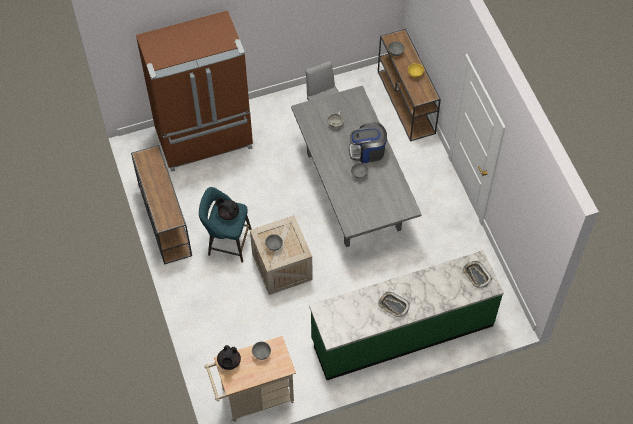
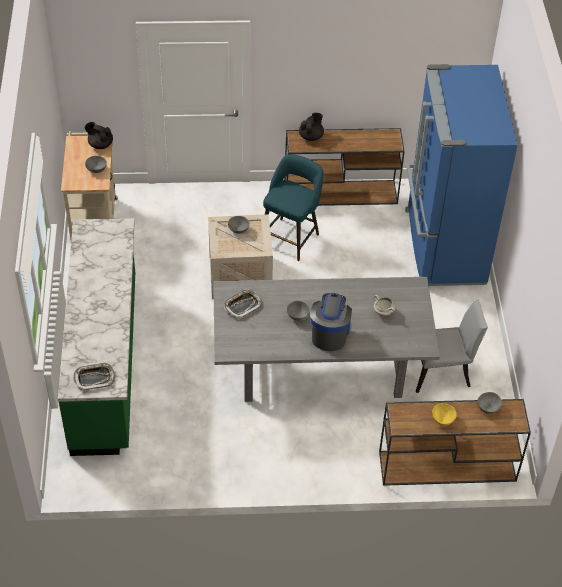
camera: 105 degrees right, 10 degrees down
(205, 139) = (443, 247): brown fridge -> blue fridge
(228, 213) = (294, 196): black teapot -> black teapot (311, 136)
(393, 306) = (95, 288): tray -> tray (243, 305)

